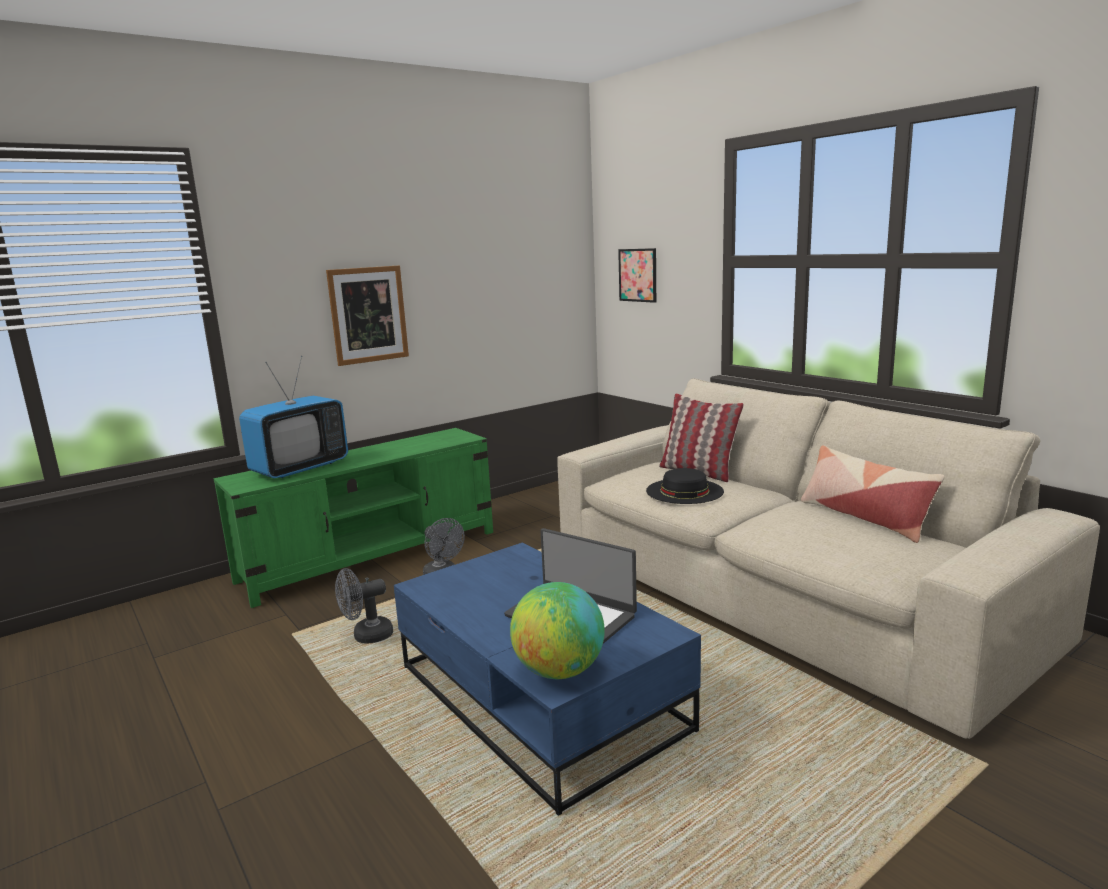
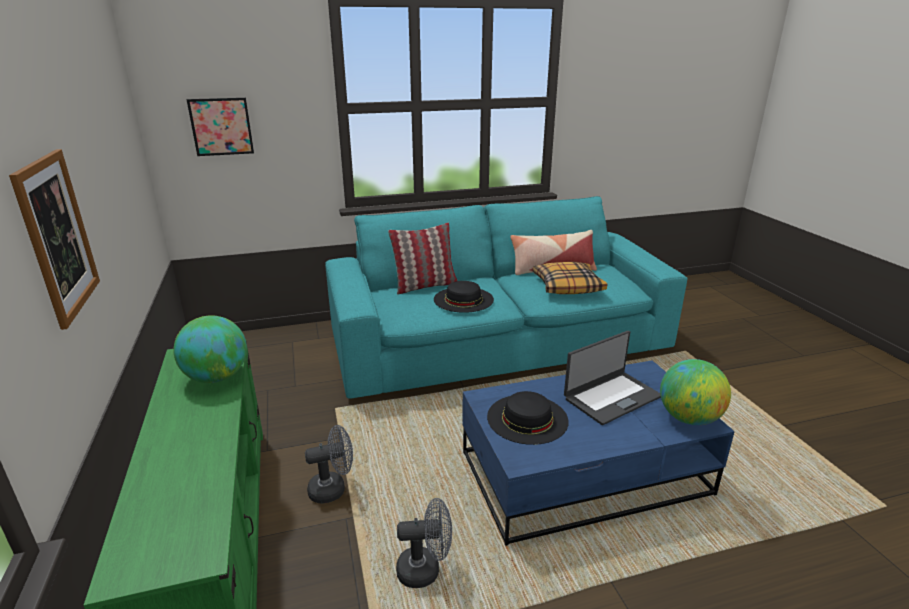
camera: 70 degrees left, 10 degrees up
(300, 468) = (173, 490): television -> none
(366, 636) = (425, 569): grey fan -> grey fan turned 90 degrees counterclockwise
(426, 445) = (216, 377): none -> globe
(493, 577) = (527, 418): none -> black hat
(773, 592) = (499, 342): beige sofa -> turquoise sofa
(814, 532) = (567, 286): none -> pillow

